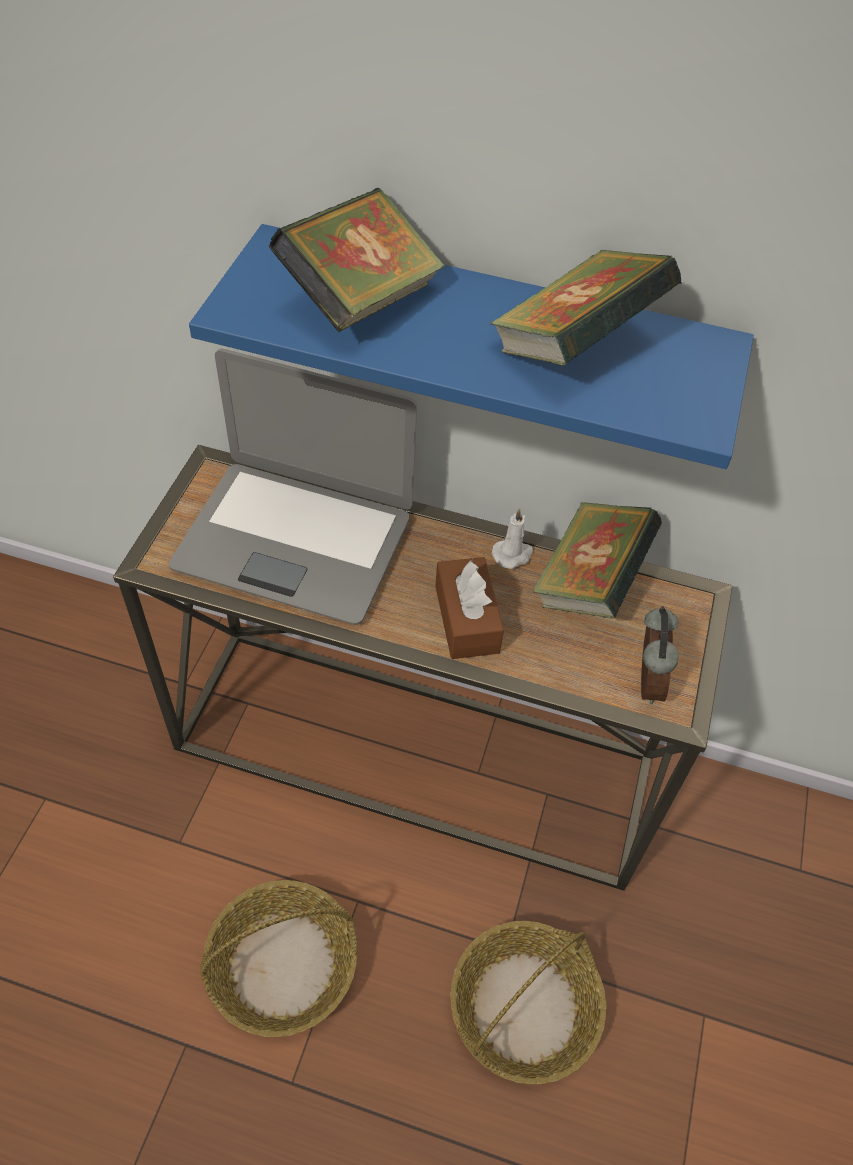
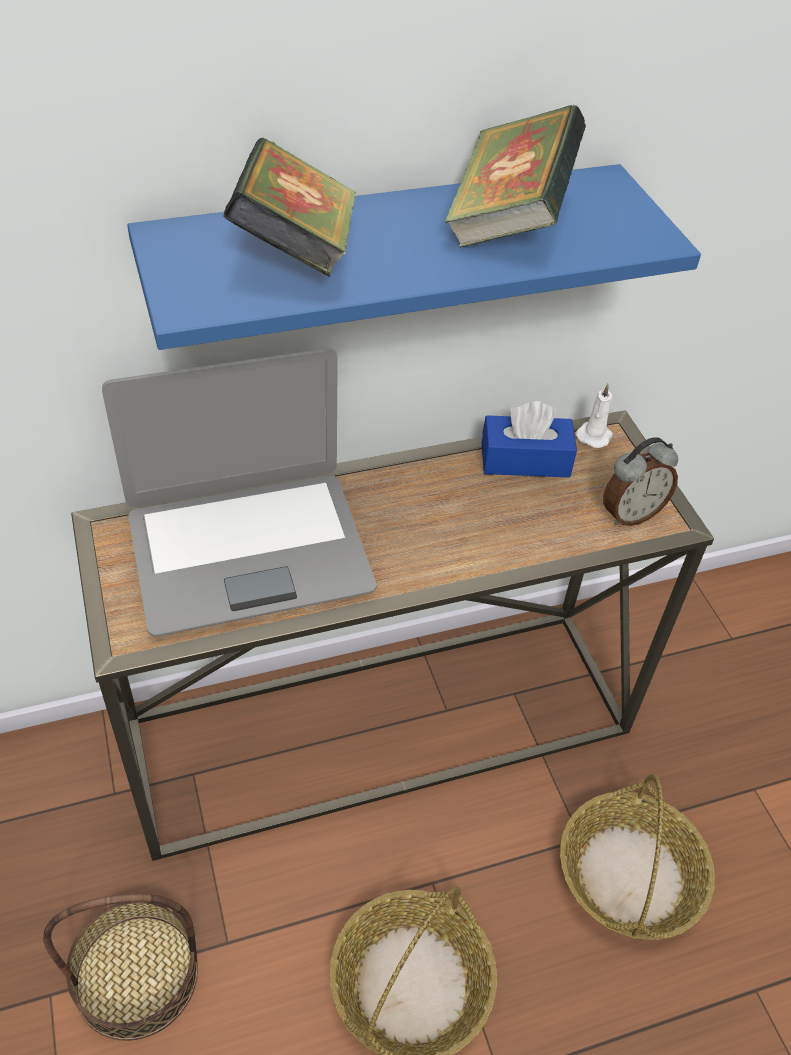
camera: 35 degrees left, 5 degrees down
(106, 823) = (136, 975): none -> basket
(466, 619) = (457, 538): brown tissue box -> none
(513, 554) = (447, 468): white candle -> white candle (594, 435)
(589, 582) = (525, 460): book -> blue tissue box
(644, 681) = (630, 514): alarm clock -> alarm clock turned 90 degrees clockwise

